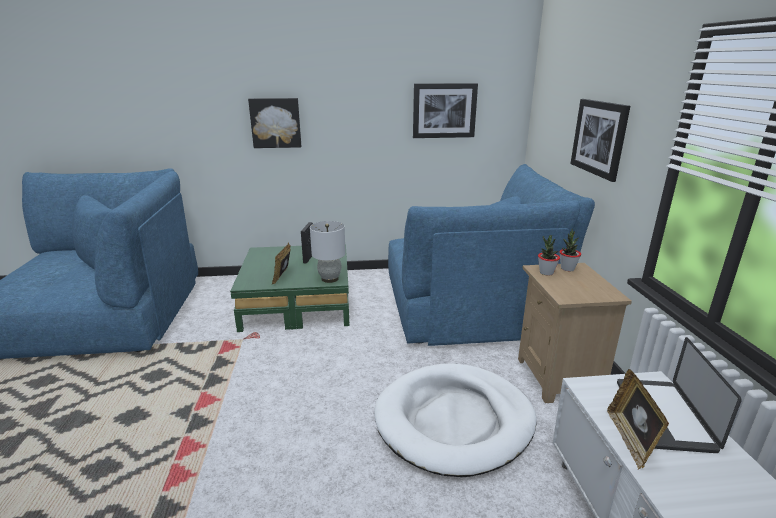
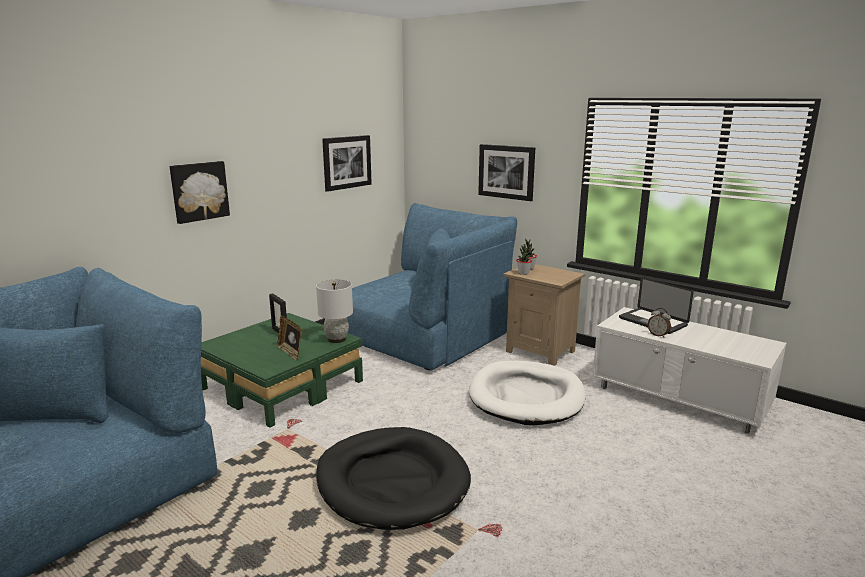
camera: 45 degrees left, 5 degrees down
(217, 428) = (392, 482): none -> black dog bed
(630, 439) = (658, 335): picture frame -> alarm clock

